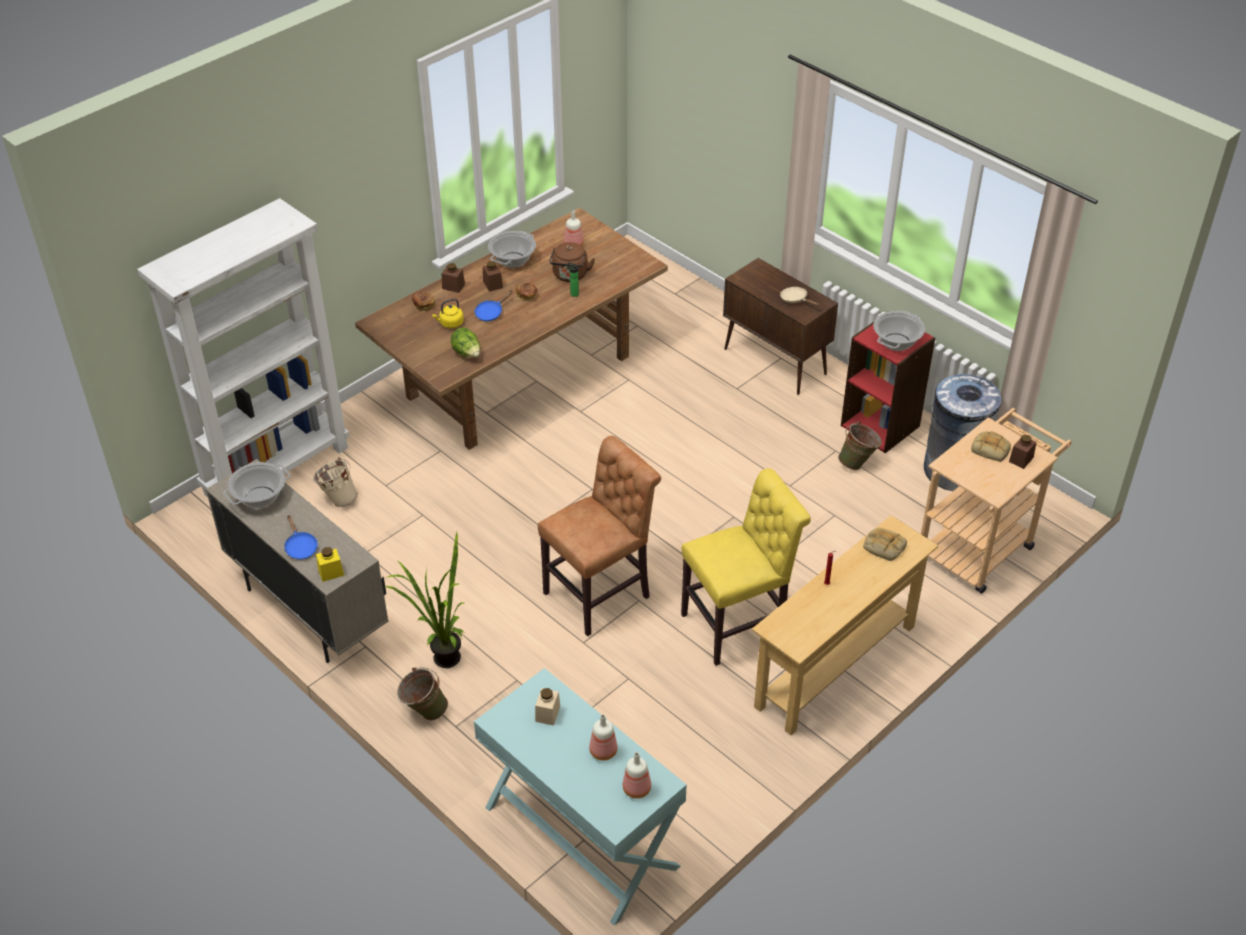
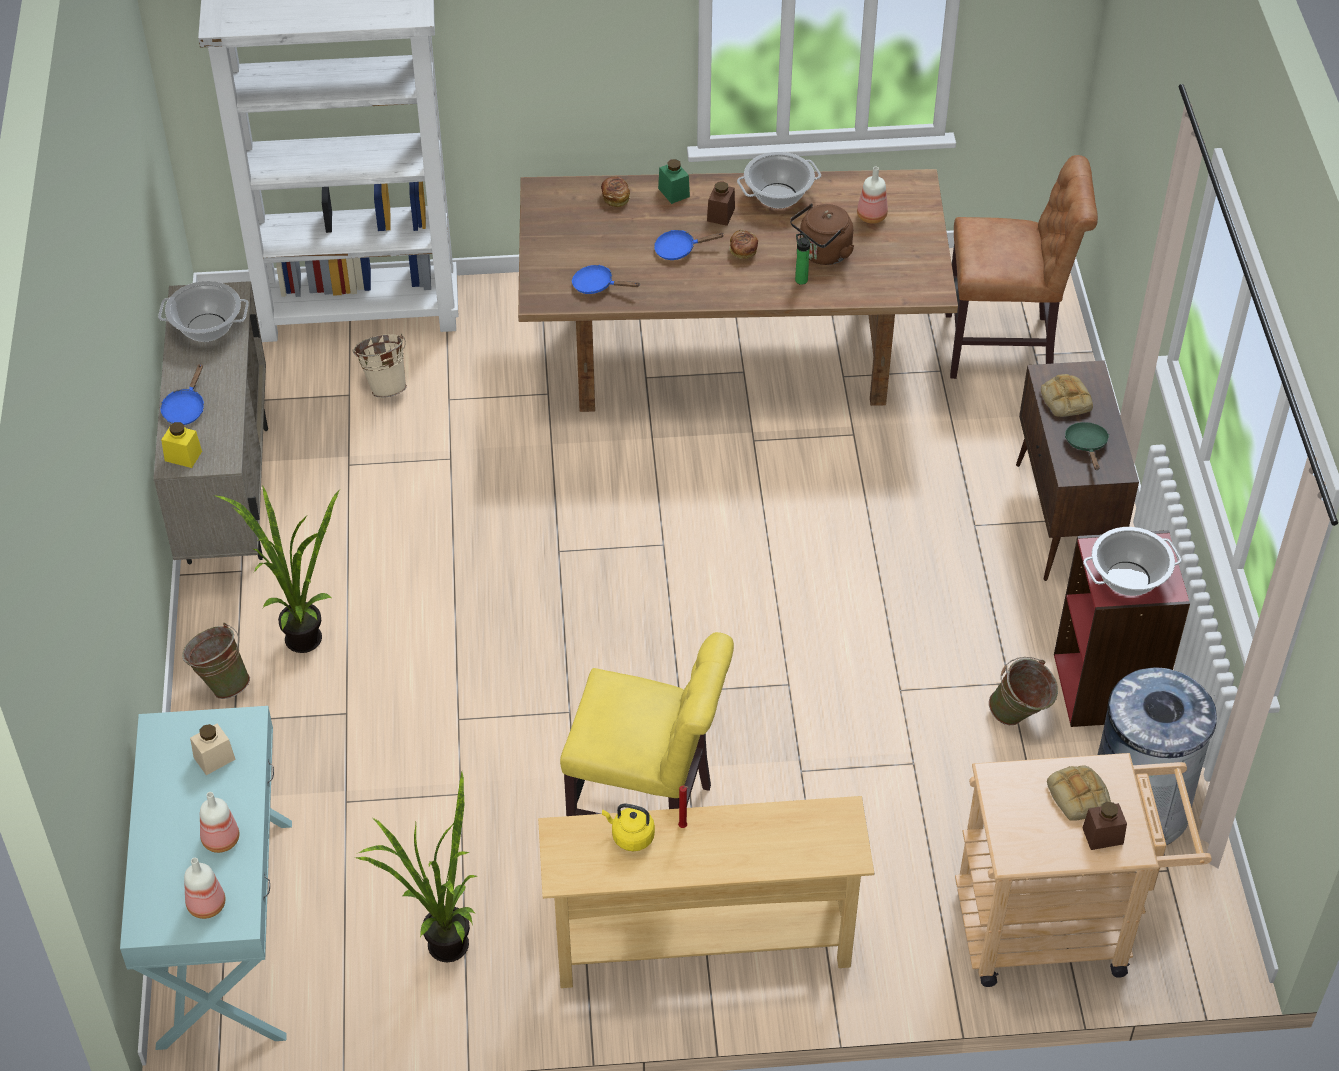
camera: 40 degrees right, 5 degrees up
(450, 324) = (619, 237): yellow kettle -> yellow kettle (630, 836)
(453, 286) = (674, 192): brown jar -> green jar
(467, 353) = (597, 285): lettuce -> blue frying pan
(601, 593) = (539, 675): brown chair -> brown chair (1006, 347)
(705, 760) = (438, 946): none -> potted plant
(796, 300) = (1087, 445): beige frying pan -> green frying pan
(883, 547) = (804, 828): bread -> bread (1064, 400)

